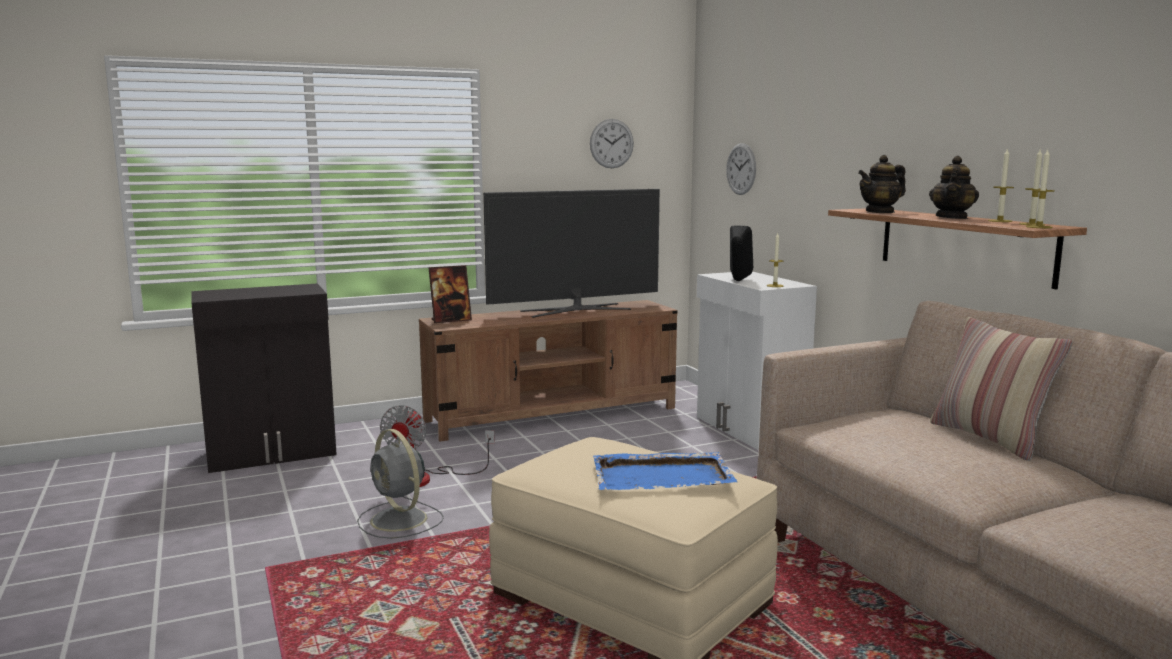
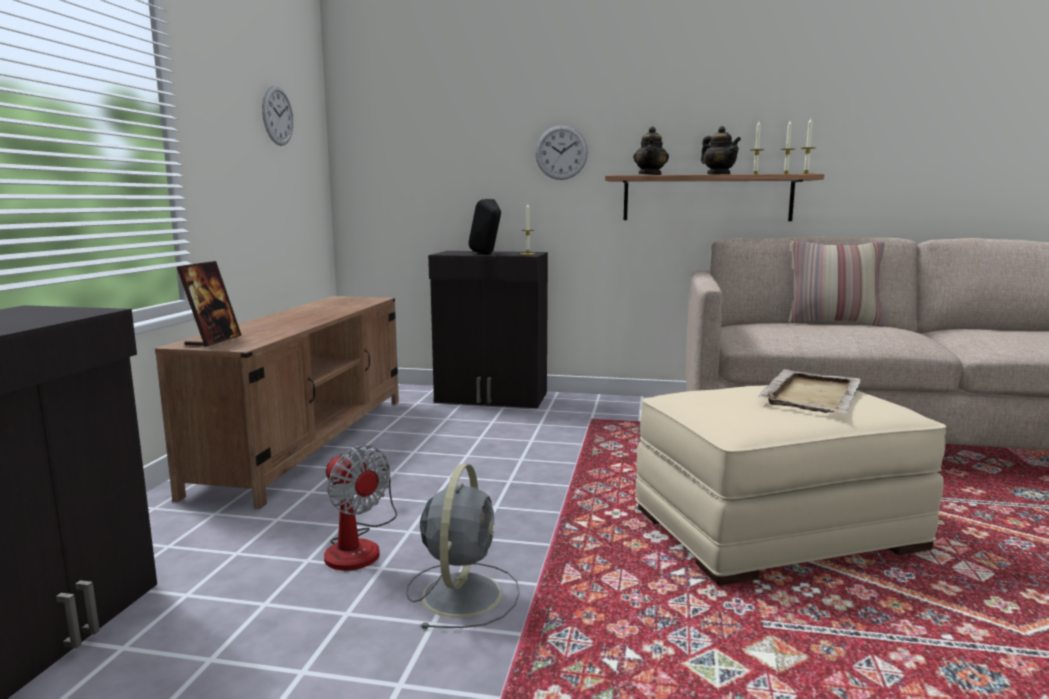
camera: 55 degrees left, 0 degrees up
(400, 520) = (463, 593): grey fan -> grey fan turned 75 degrees counterclockwise
(576, 310) = (310, 311): television -> none
(663, 476) = (812, 395): blue tray -> beige tray
(741, 169) = (419, 151): wall clock -> wall clock (561, 152)
(748, 429) = (492, 398): white cabinet -> black cabinet

